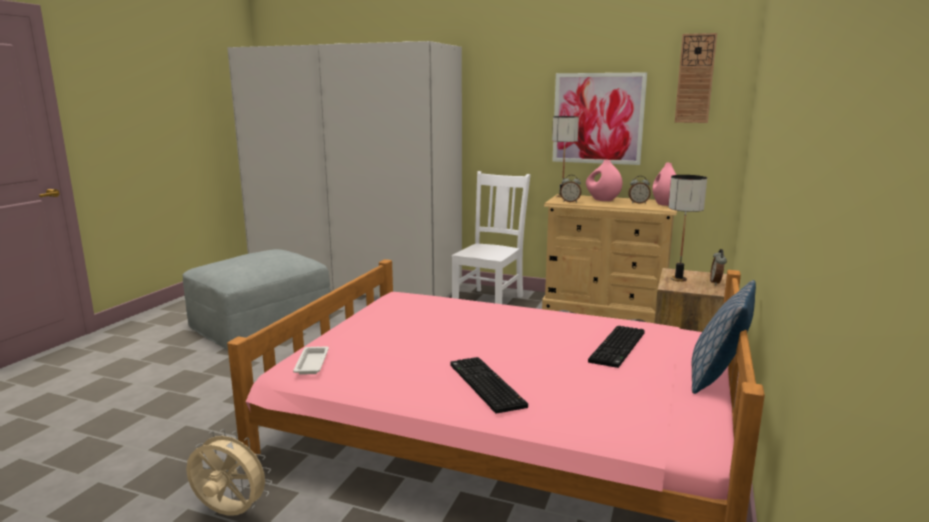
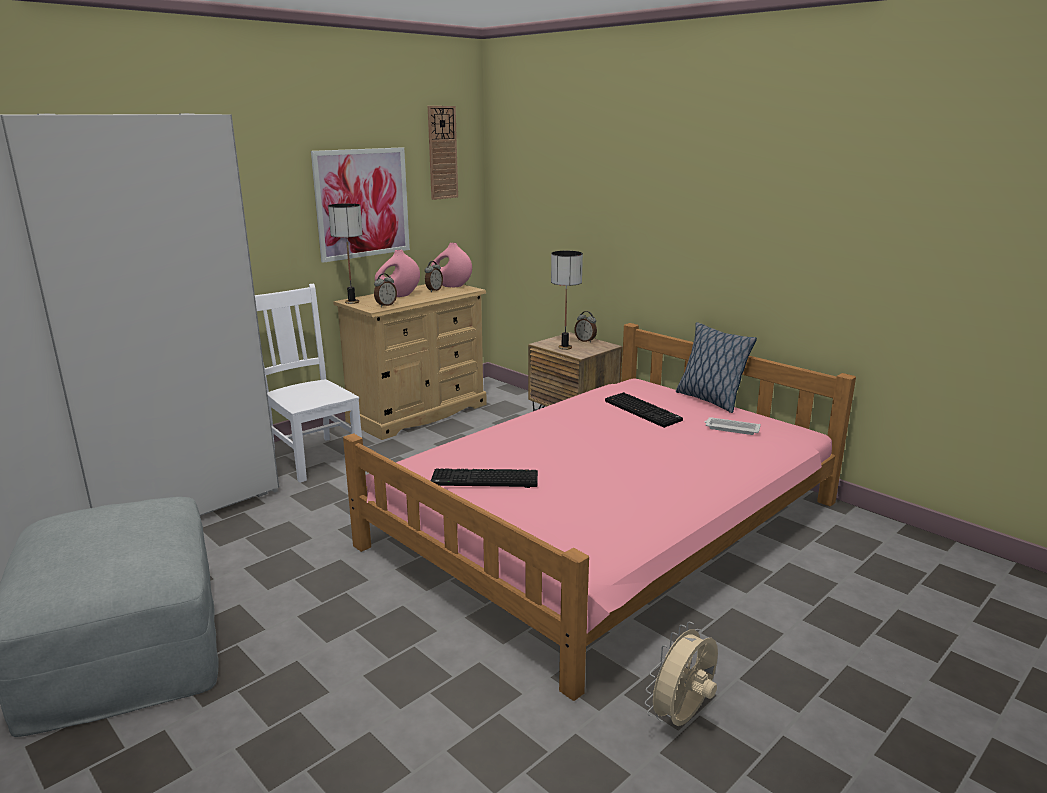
camera: 65 degrees left, 5 degrees up
(312, 363) = (578, 546): white tray -> white tray (731, 429)
(484, 385) = (684, 473): keyboard -> keyboard (483, 481)

